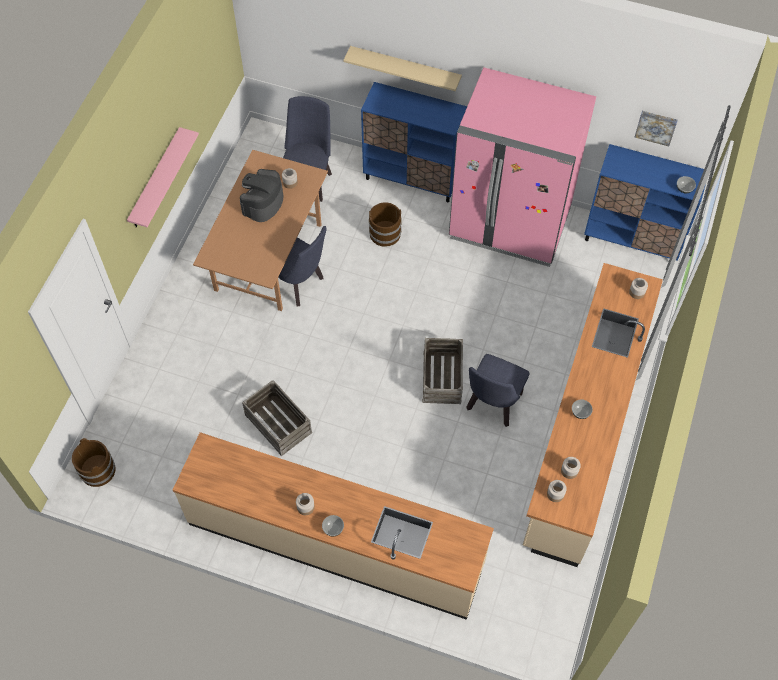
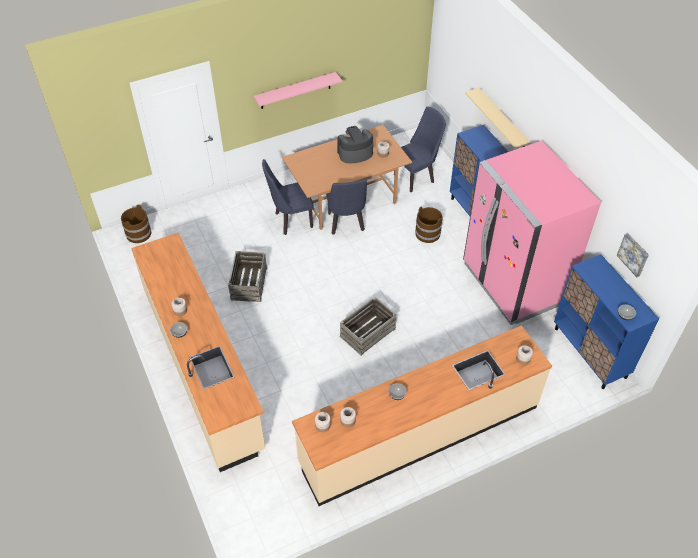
camera: 45 degrees right, 10 degrees down
(492, 406) = (379, 372): blue chair -> blue chair (290, 221)

